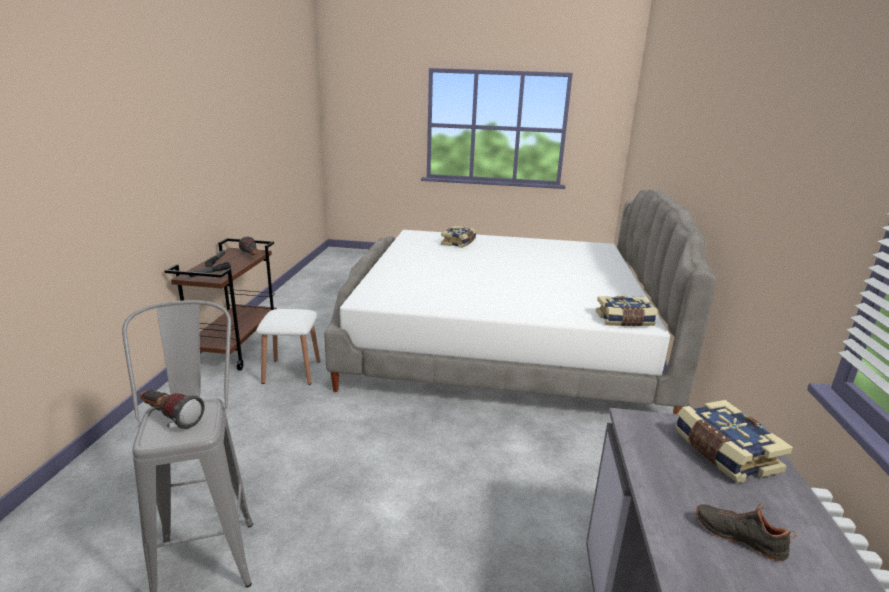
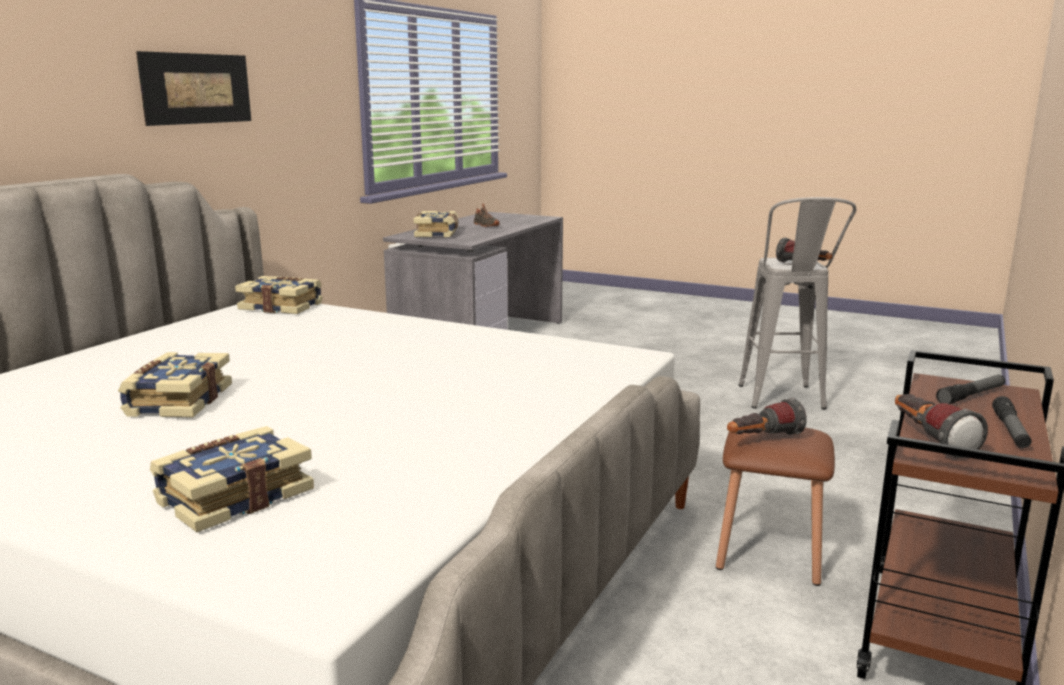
camera: 160 degrees left, 5 degrees down
(292, 371) = (769, 552): white stool -> brown stool
(297, 310) = (762, 439): none -> flashlight
(532, 262) = (177, 401): none -> book
(745, 173) = (197, 88): none -> picture

